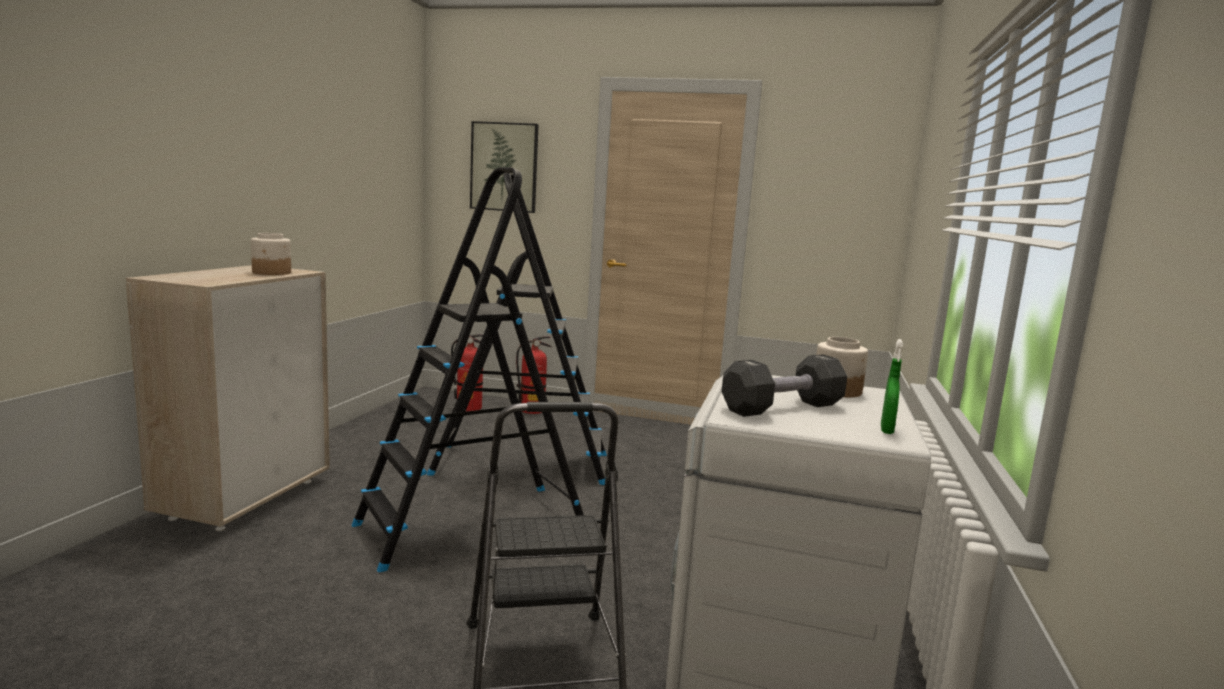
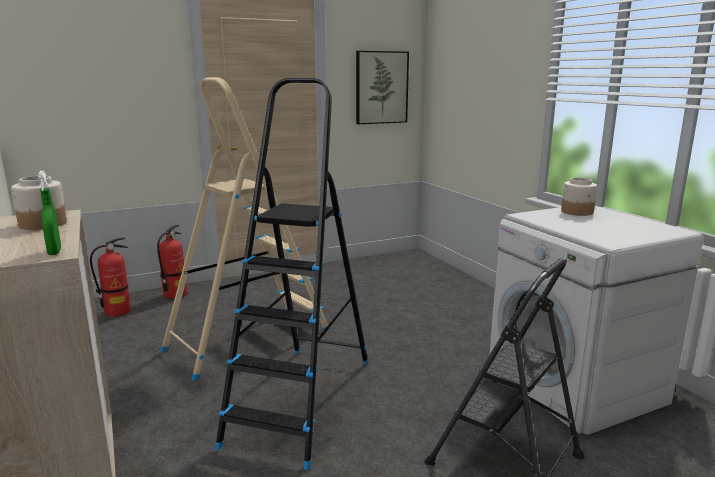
camera: 40 degrees left, 5 degrees up
(504, 167) = (93, 67): picture -> picture (381, 87)
(522, 464) = (249, 339): black step ladder -> beige step ladder
(782, 408) = (600, 229): black dumbbell -> none
(886, 430) = (659, 227): green spray bottle -> green spray bottle (54, 252)

